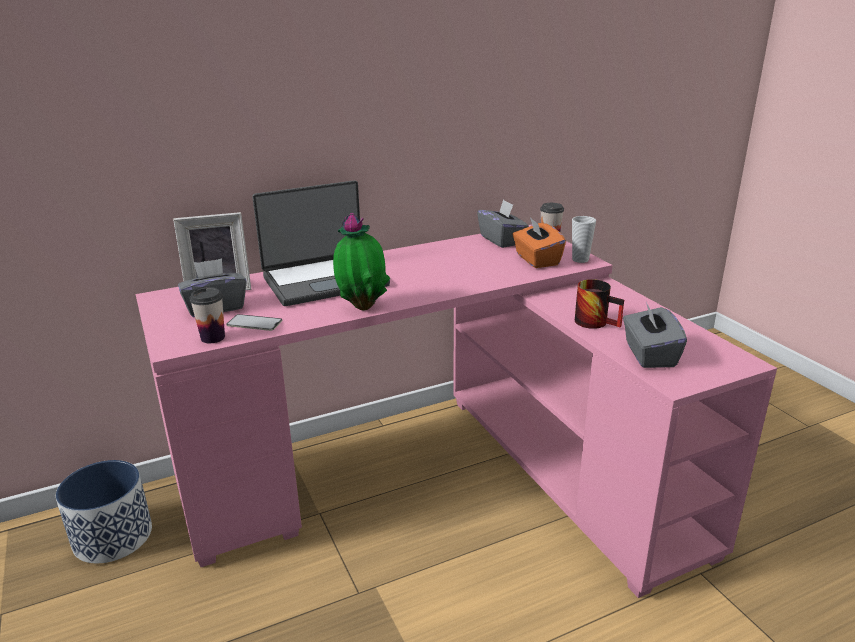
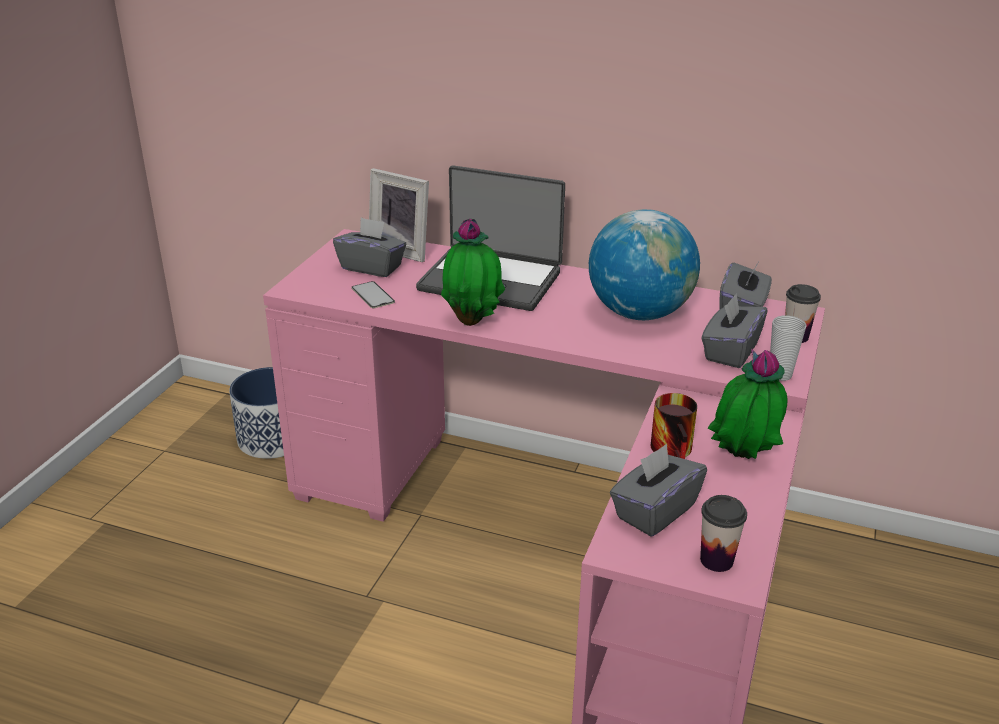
camera: 45 degrees right, 5 degrees up
(213, 337) = (327, 294): cup -> cup (716, 560)
(452, 261) = (639, 313): none -> globe
(536, 260) = (730, 351): orange tissue box -> grey tissue box
(631, 310) = (742, 460): none -> potted plant

